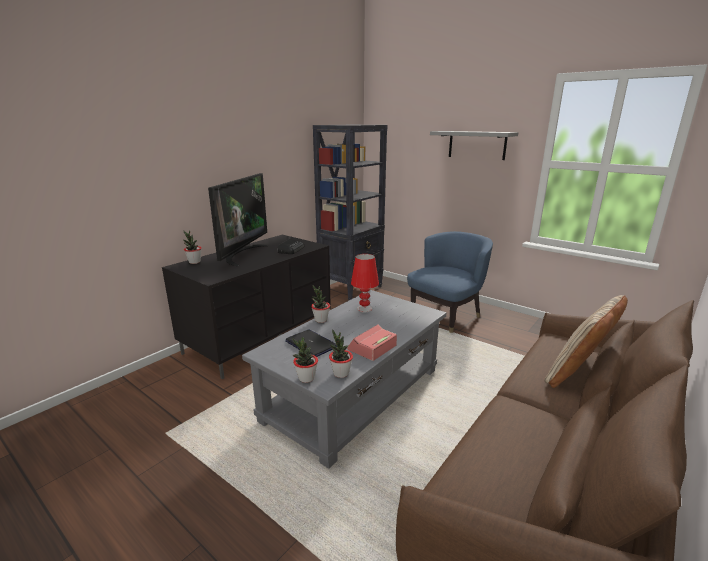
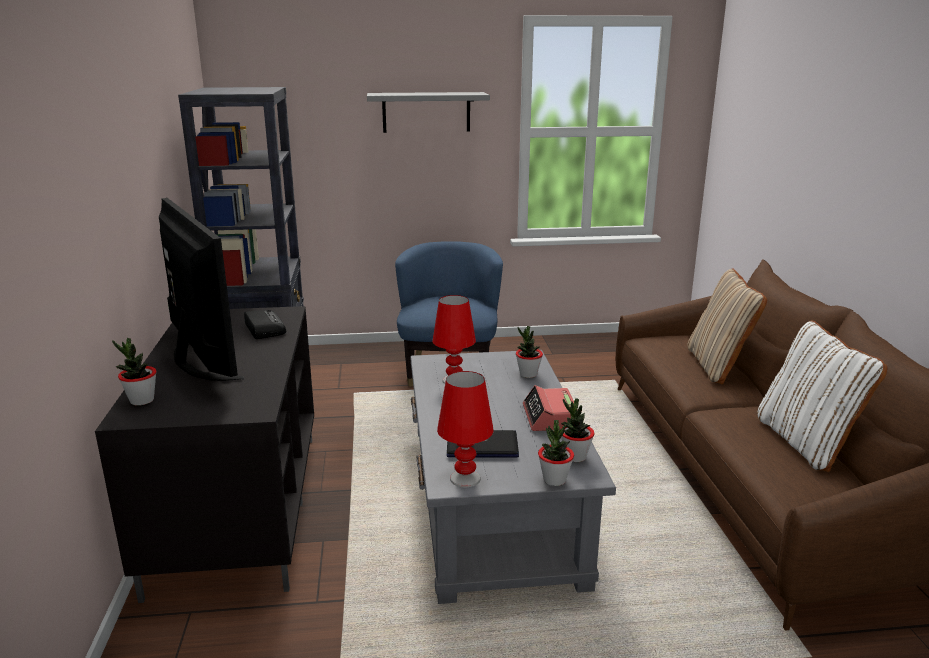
camera: 45 degrees left, 0 degrees up
(272, 354) = (465, 479): none -> red table lamp
(321, 320) = (432, 415): potted plant -> potted plant (528, 374)
(544, 461) = (806, 442): none -> white pillow

